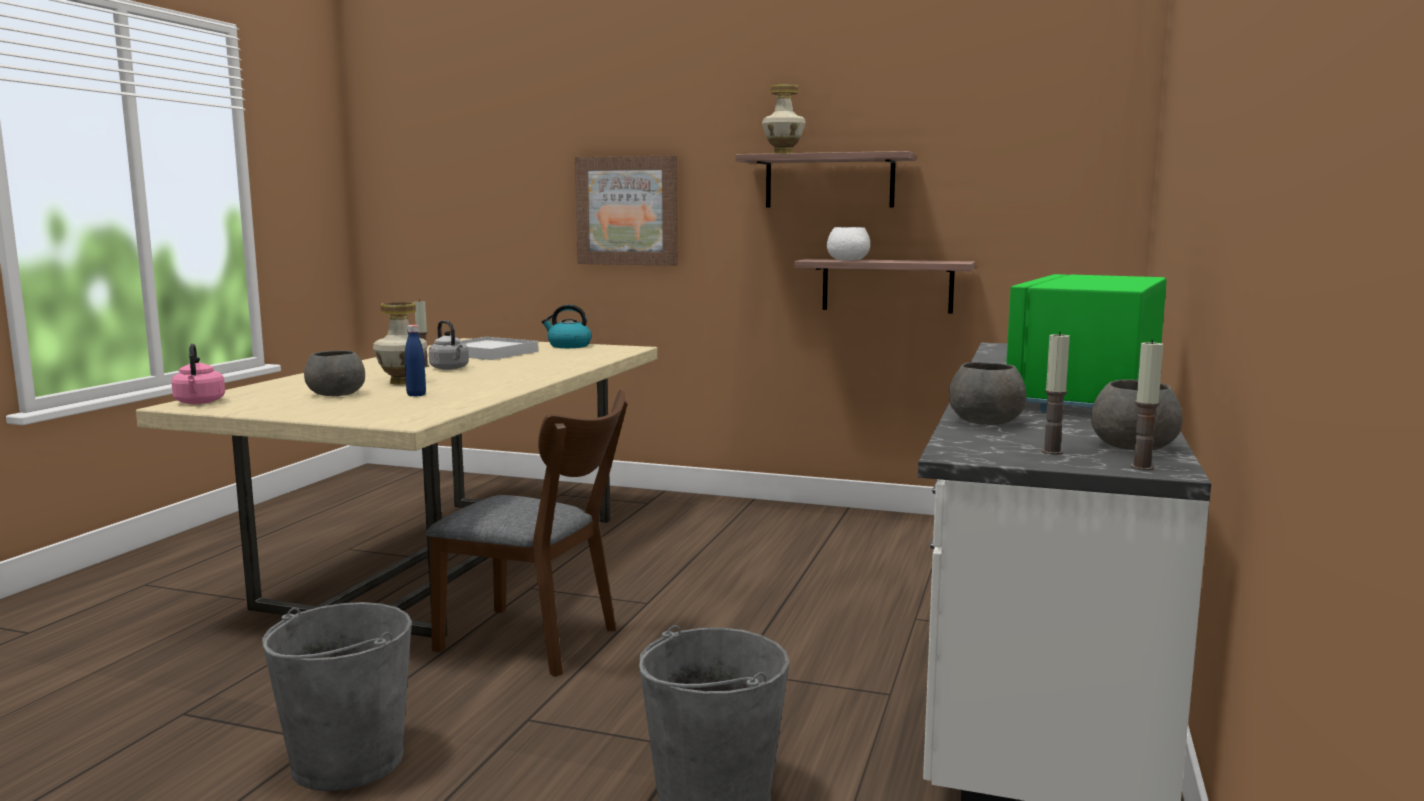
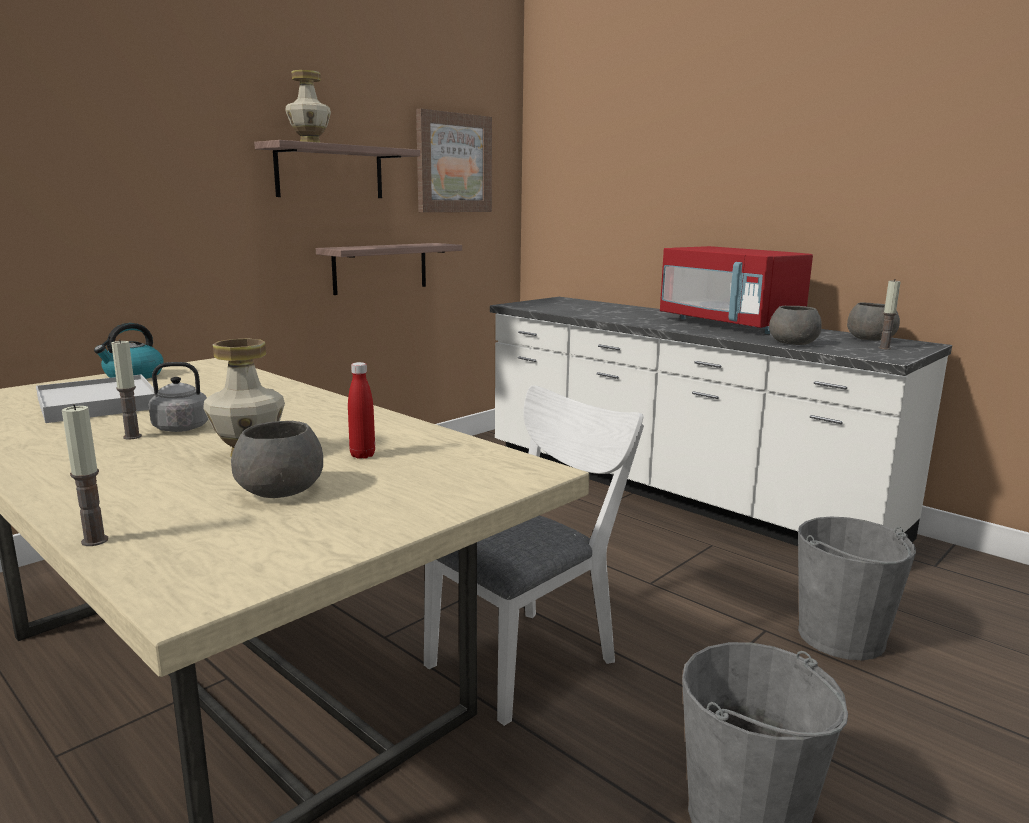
camera: 65 degrees left, 5 degrees up
(199, 402) = (192, 581): pink kettle -> none
(416, 395) = (362, 455): blue bottle -> red bottle
(539, 642) = (530, 656): brown chair -> white chair
(627, 211) = (113, 199): picture -> picture (453, 163)
(848, 260) = (366, 247): white bowl -> none
(1083, 398) = (729, 324): green microwave -> red microwave
(1142, 467) = (921, 345): candle -> candle (94, 541)

